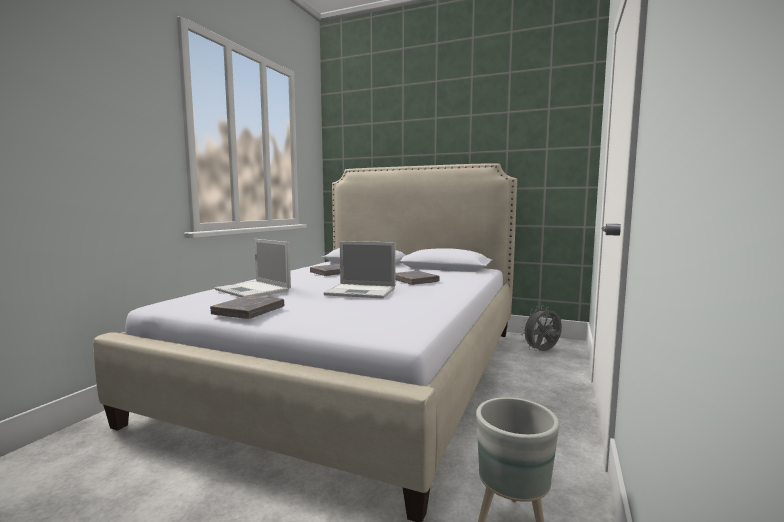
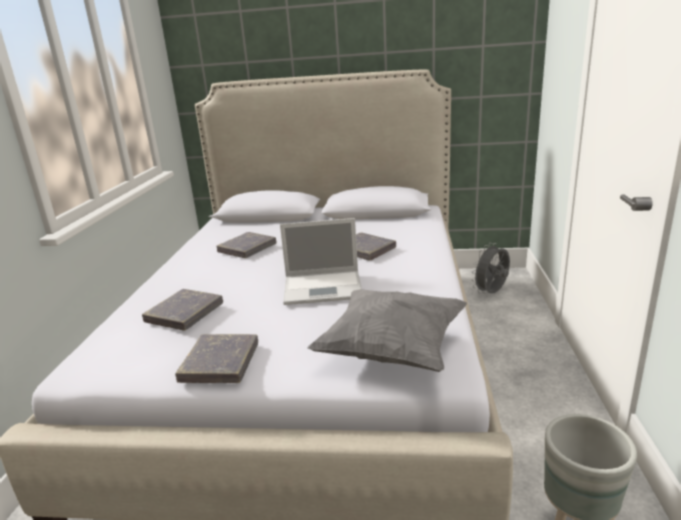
camera: 15 degrees left, 15 degrees up
(254, 290) = (185, 313): laptop -> grey book
(374, 321) = (392, 350): none -> grey pillow

